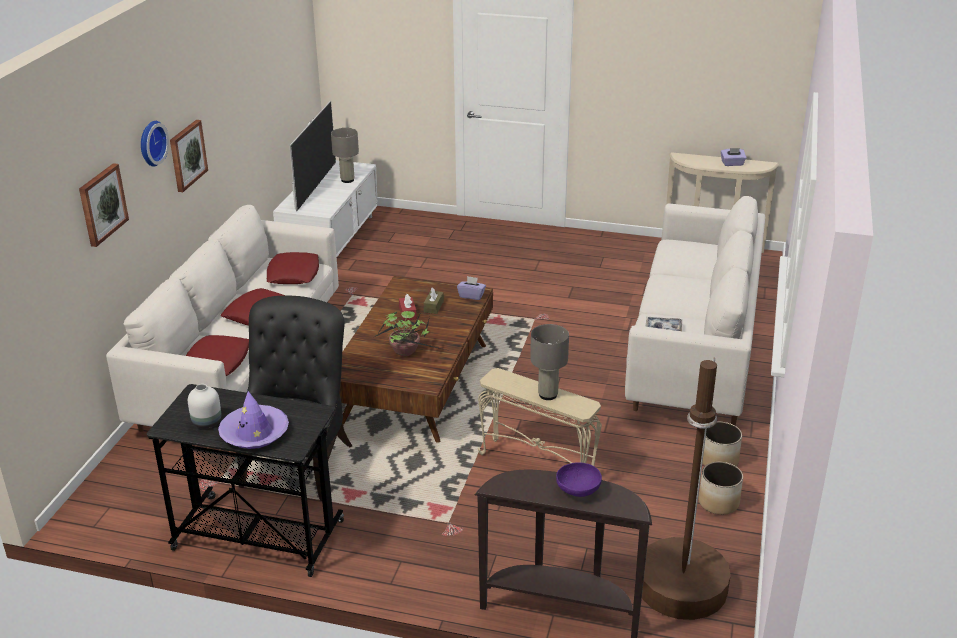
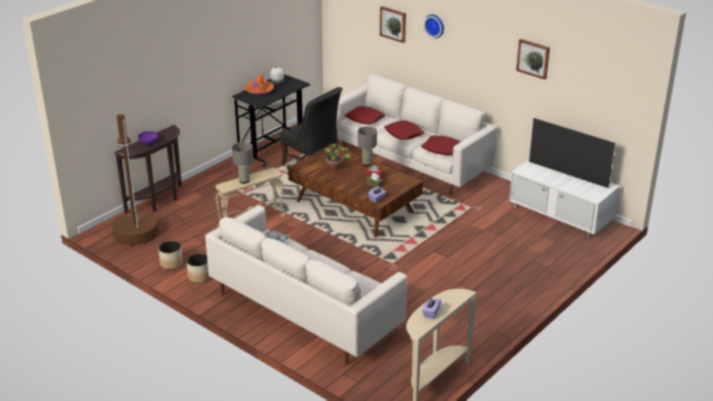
camera: 115 degrees right, 0 degrees up
(187, 155) = (463, 54): picture -> picture (533, 58)
(254, 433) = (259, 90): purple hat -> orange hat
(348, 180) = (572, 187): grey table lamp -> grey table lamp (367, 164)

